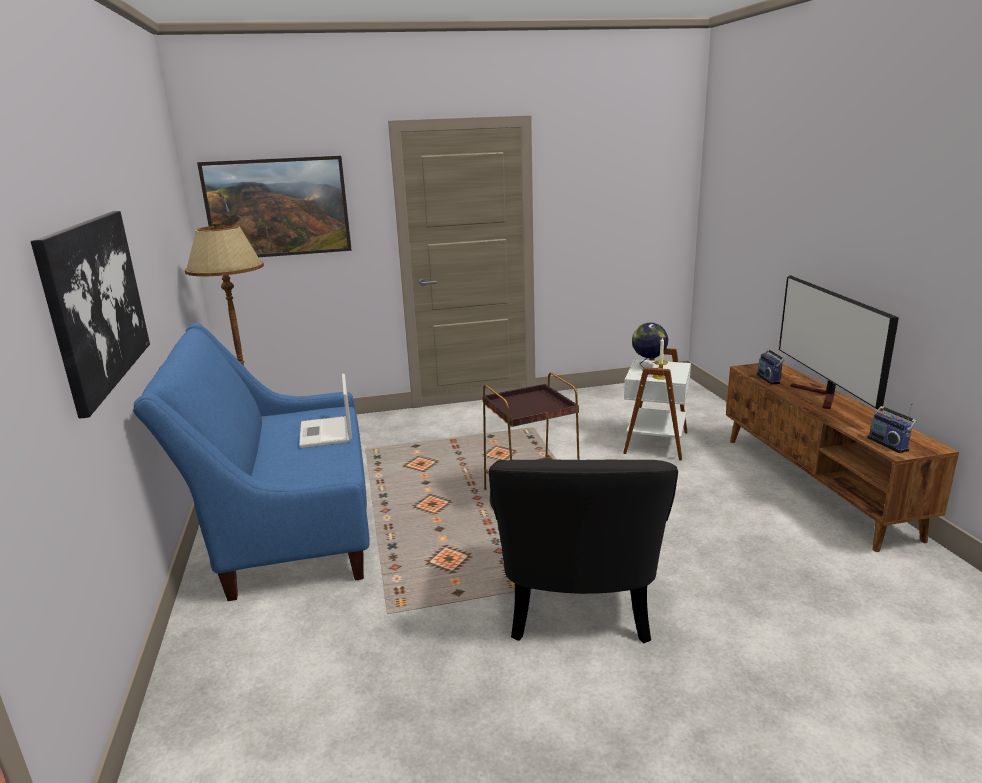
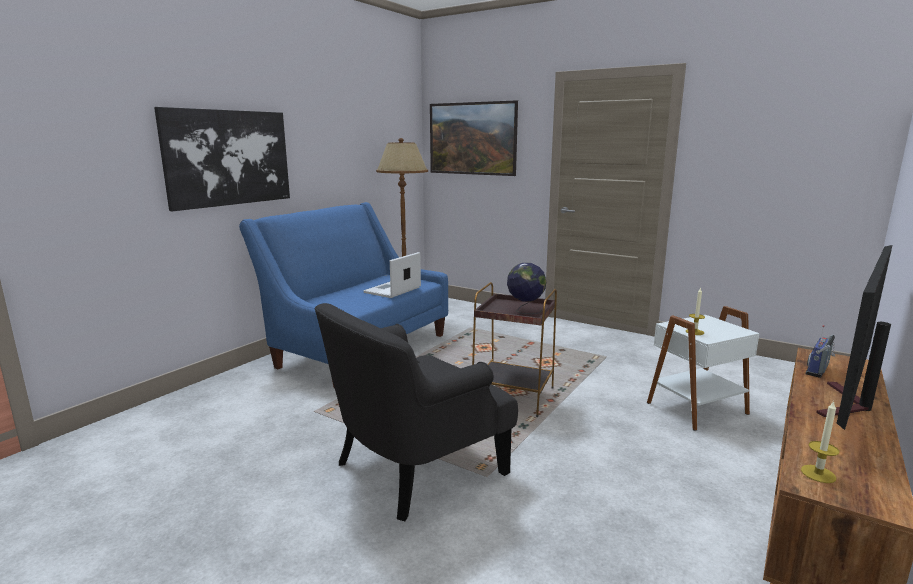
camera: 45 degrees right, 5 degrees down
(648, 366) = (704, 322): globe -> globe (525, 311)
(889, 444) = (818, 474): radio -> candle

